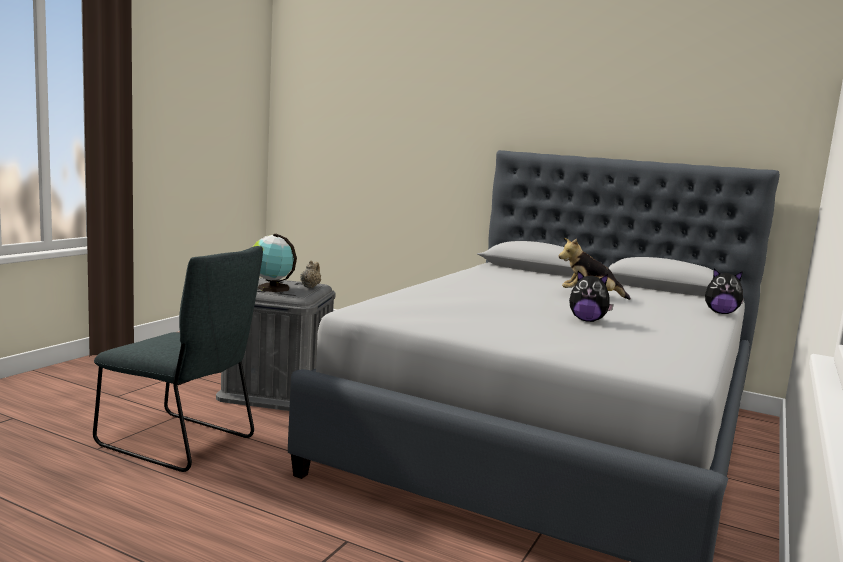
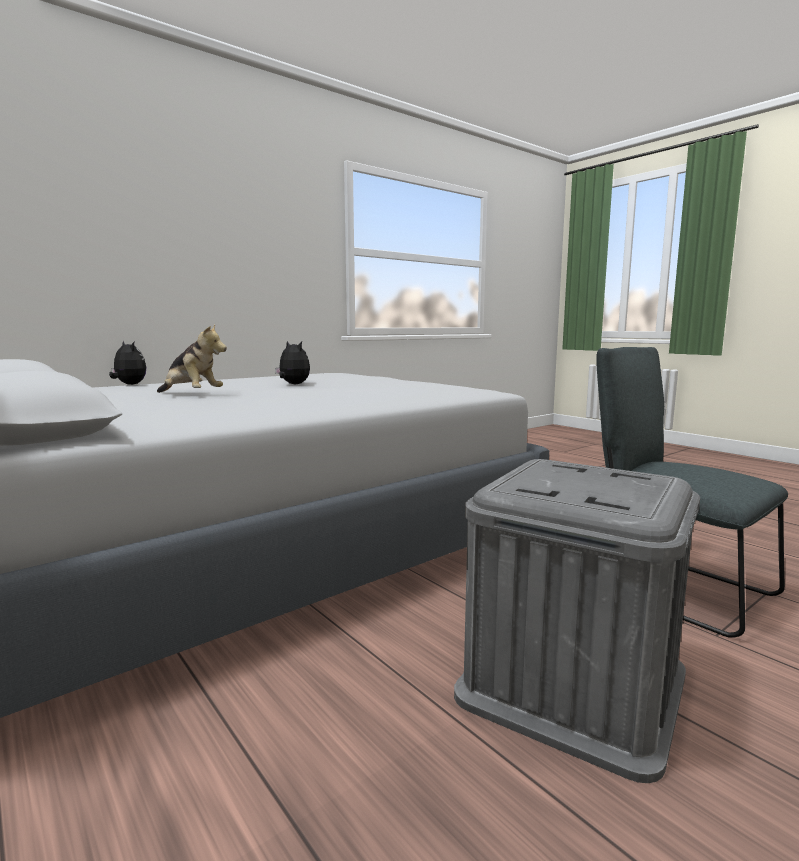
camera: 155 degrees left, 0 degrees up
(272, 288) = (602, 478): globe -> none
(310, 286) = (523, 482): beige teapot -> none

